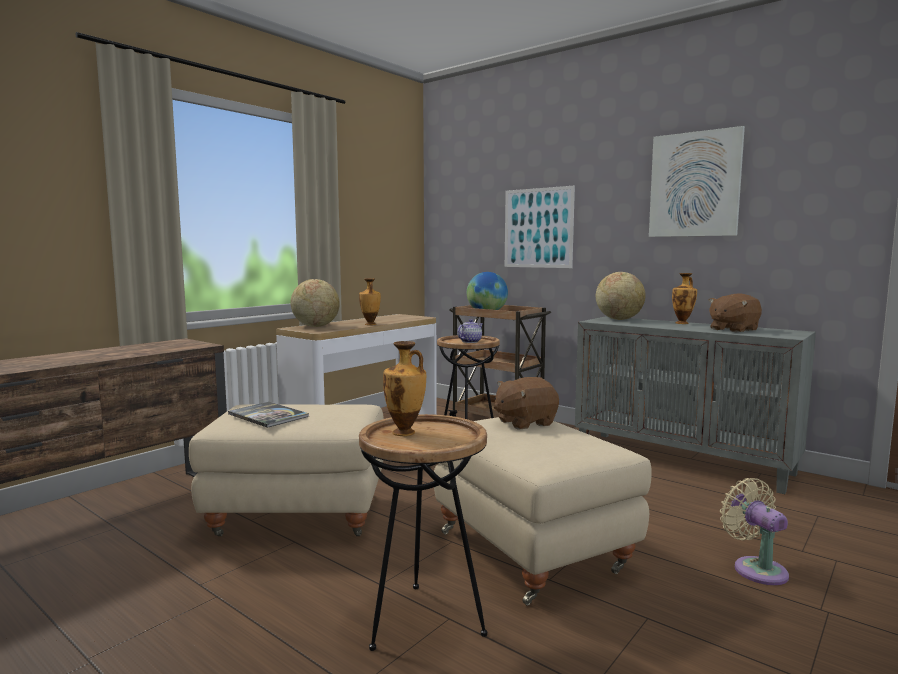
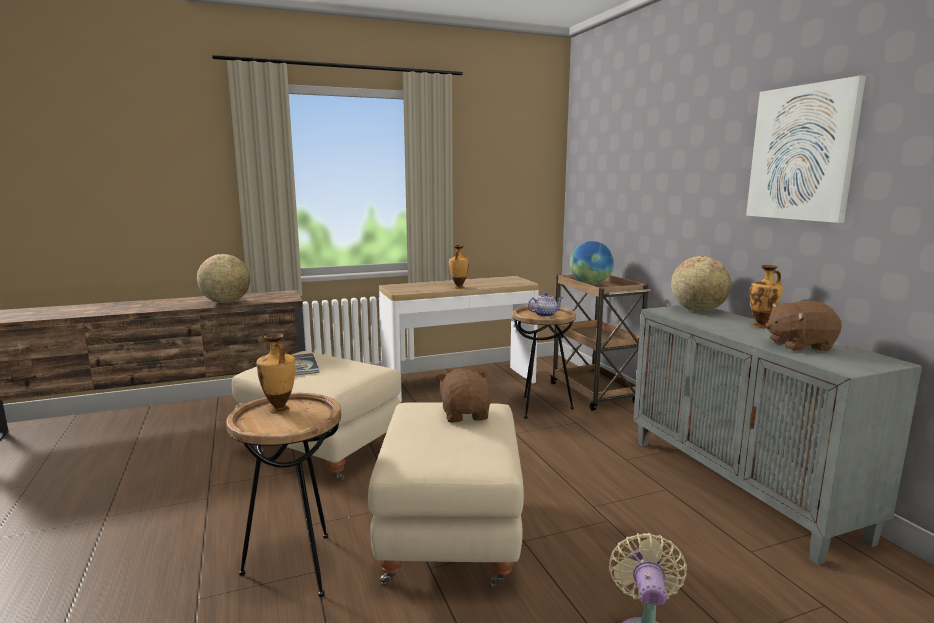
camera: 30 degrees right, 5 degrees up
(315, 326) = (411, 286): globe -> globe (226, 302)
(524, 422) = (465, 414): brown plush toy -> brown plush toy turned 75 degrees clockwise
(538, 228) = (650, 196): picture -> none

